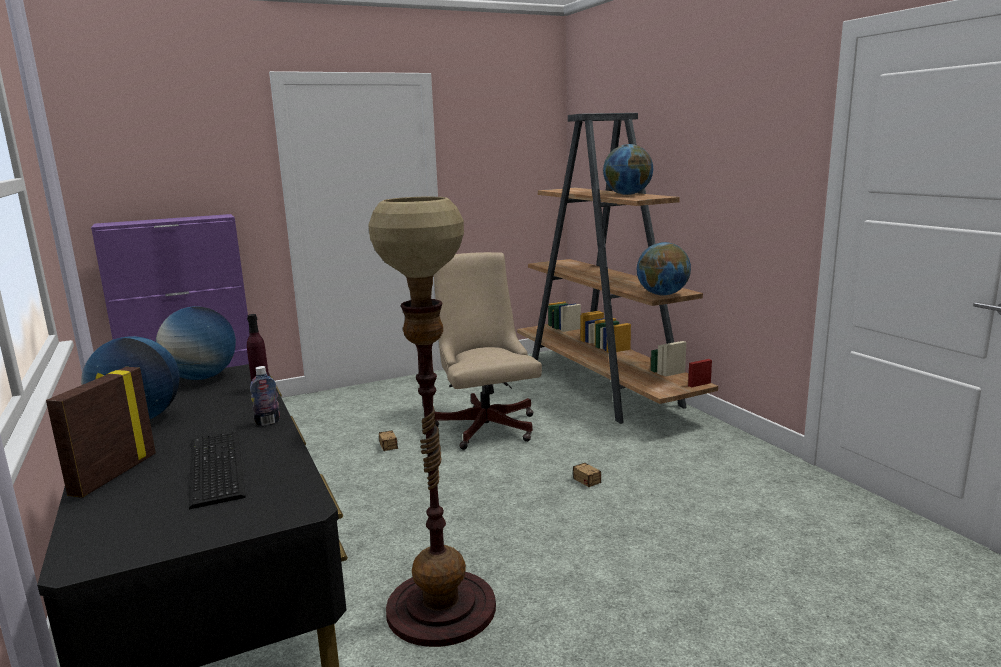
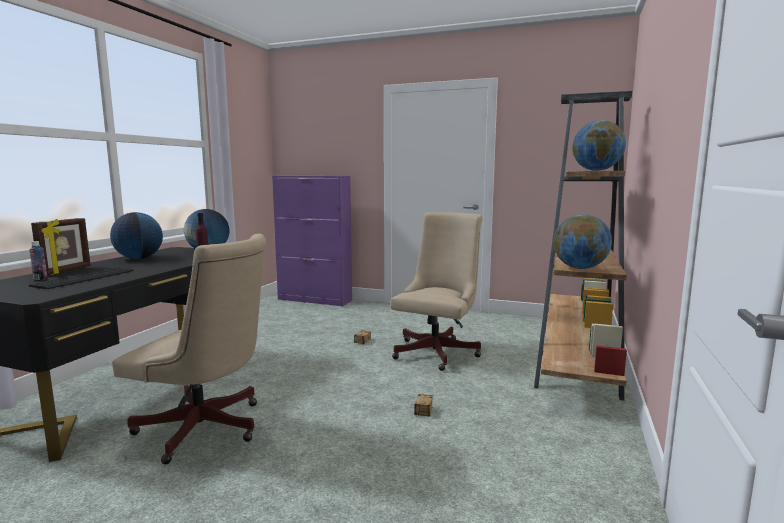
camera: 45 degrees right, 5 degrees down
(113, 474) = (66, 271): picture frame -> picture frame turned 135 degrees clockwise
(267, 422) = (154, 270): bottle -> bottle (40, 279)
(442, 608) = (206, 430): floor lamp -> beige office chair

